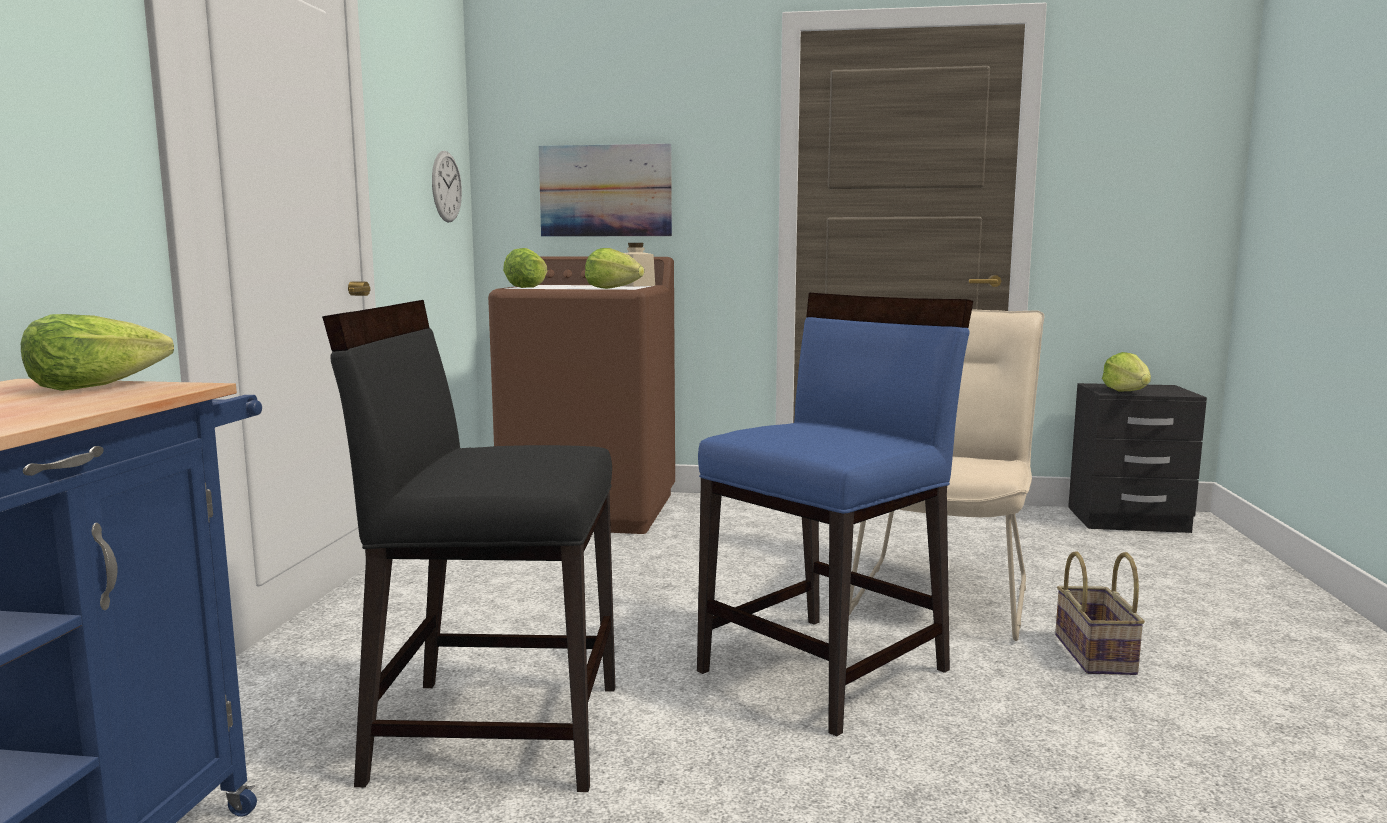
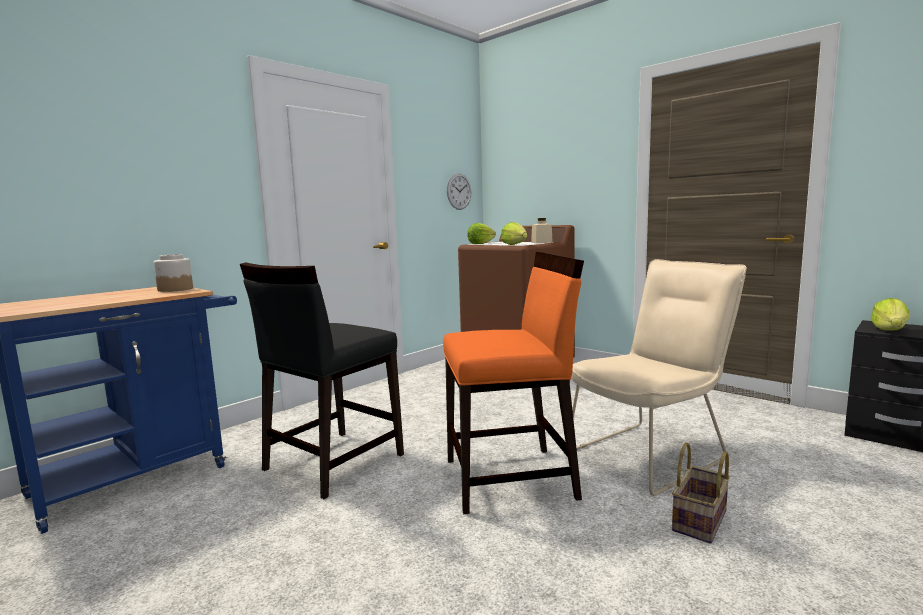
camera: 35 degrees right, 0 degrees up
(96, 386) = (175, 289): lettuce -> jar
(495, 730) = (332, 462): black chair -> black chair turned 90 degrees counterclockwise
(605, 191) = (542, 188): picture -> none
(827, 670) = (511, 479): blue chair -> orange chair

